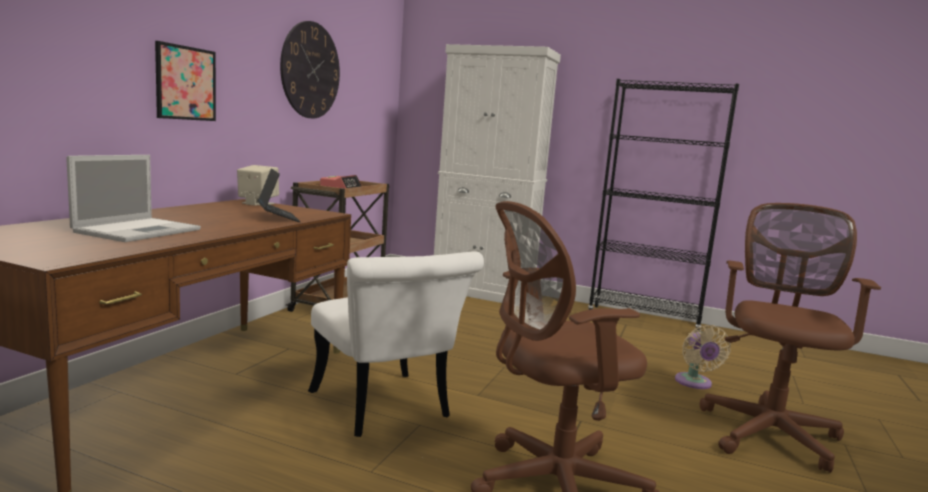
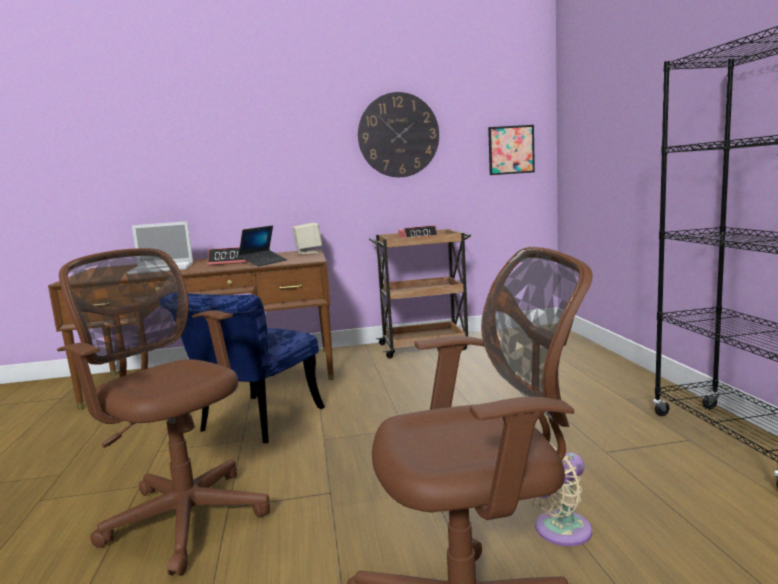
camera: 60 degrees right, 0 degrees up
(186, 83) = (261, 168): picture -> picture (511, 150)
(215, 218) = (230, 262): none -> alarm clock
(385, 409) = (253, 423): white chair -> blue chair
(483, 292) = (592, 361): white cabinet -> none

